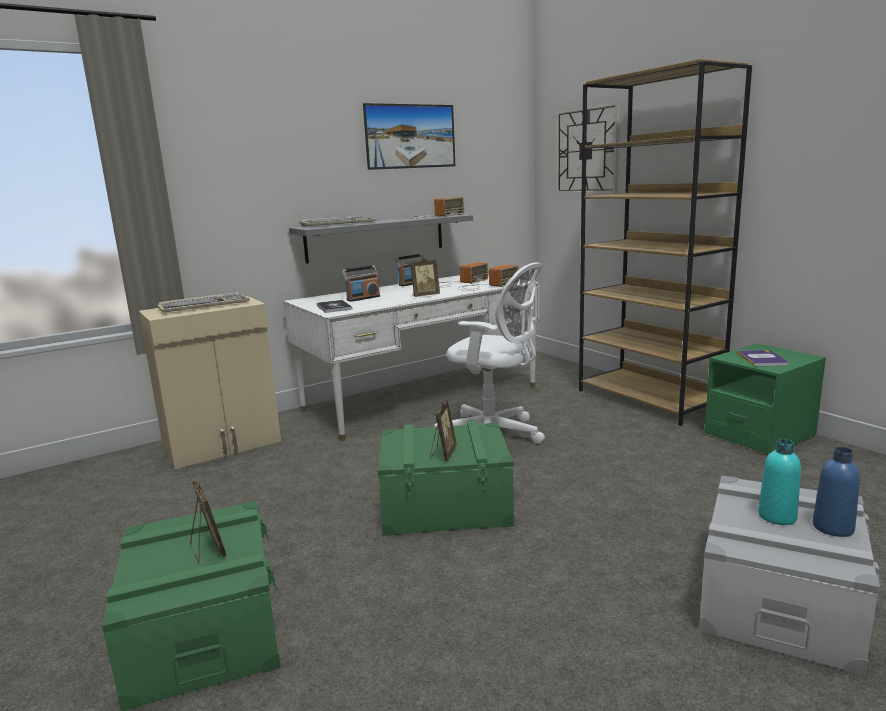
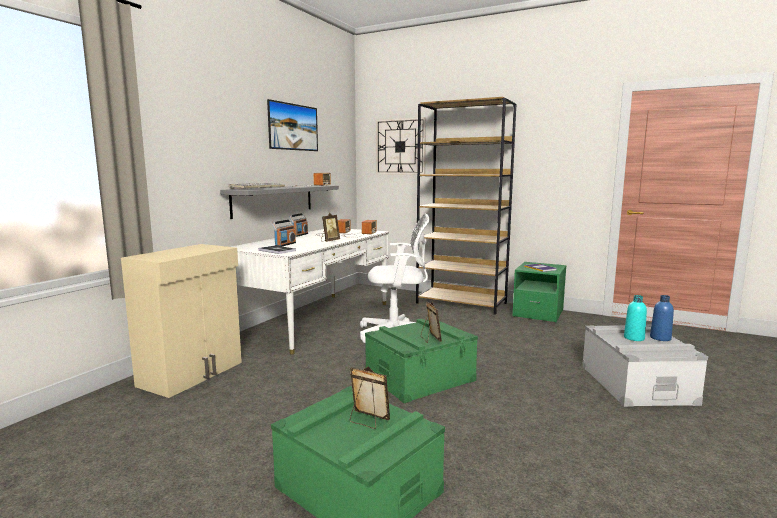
camera: 30 degrees left, 5 degrees down
(204, 306) = (183, 251): keyboard -> none

